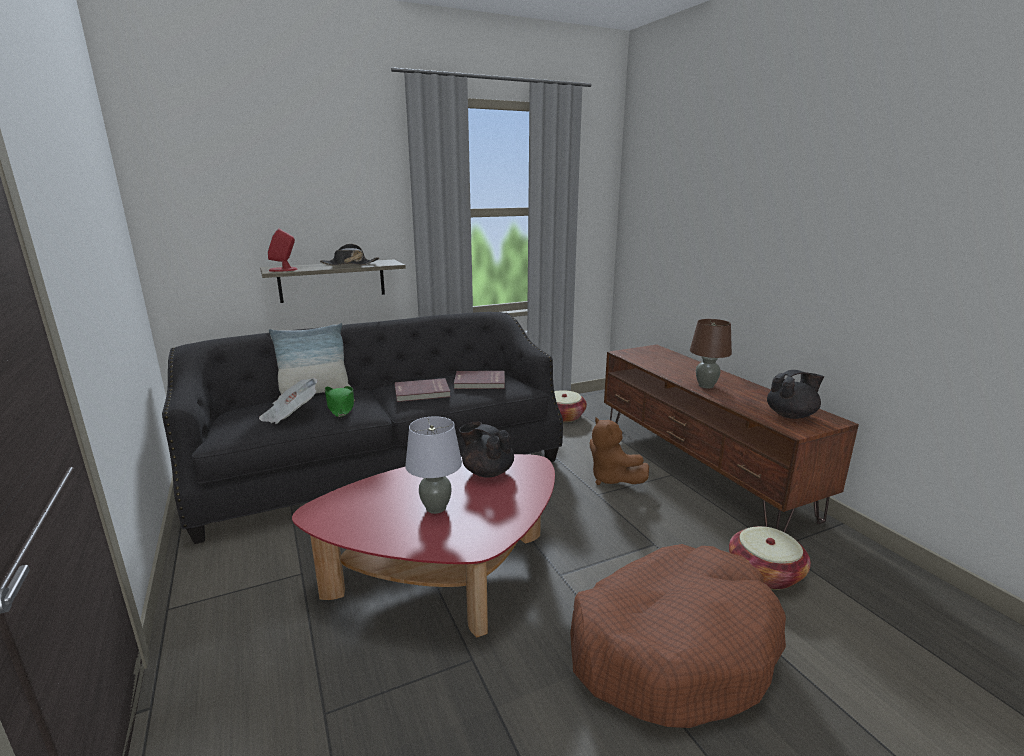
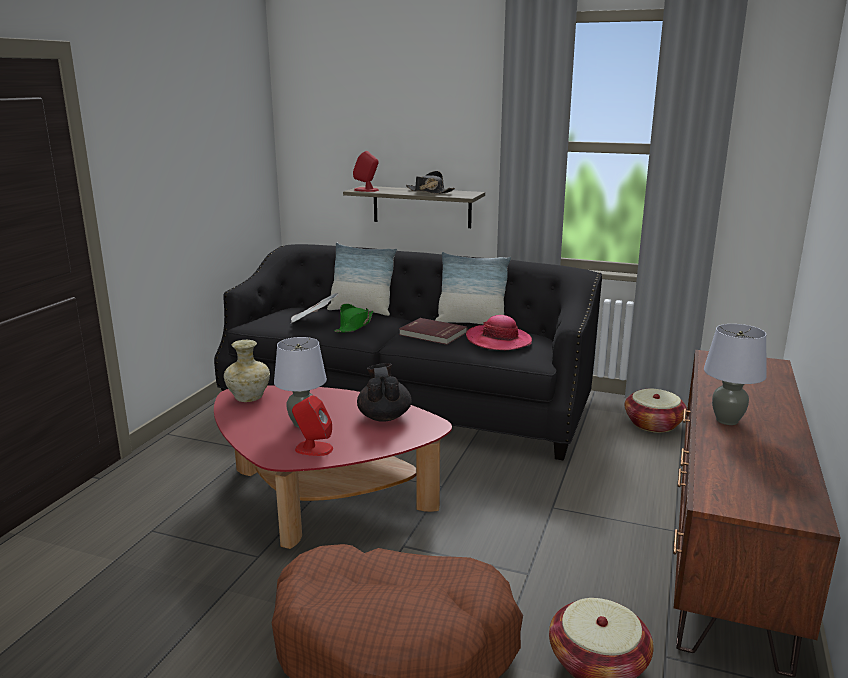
camera: 45 degrees right, 0 degrees up
(336, 511) = (248, 398): none -> beige vase
(429, 376) = (471, 323): none -> pillow
(480, 382) = (498, 340): red book -> hat
(488, 523) = (313, 449): none -> red speaker
(612, 479) = (594, 502): brown plush toy -> none
(706, 386) = (727, 420): brown table lamp -> grey table lamp
(791, 415) = (758, 488): black teapot -> none

